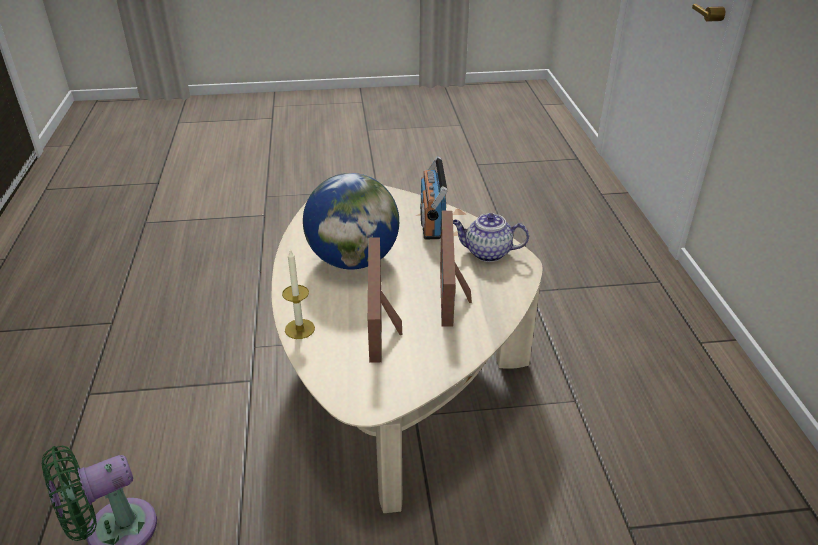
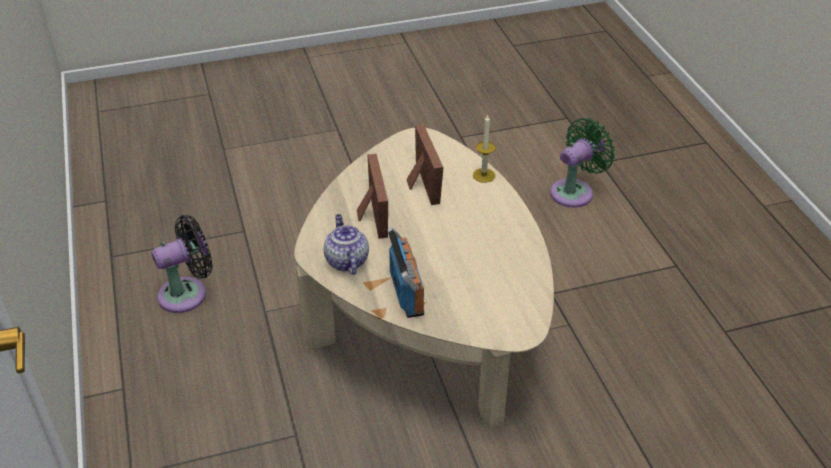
camera: 170 degrees right, 5 degrees up
(353, 260) = (469, 238): globe -> none
(487, 253) = (346, 261): teapot -> teapot turned 105 degrees counterclockwise
(675, 435) = (187, 293): none -> black fan

